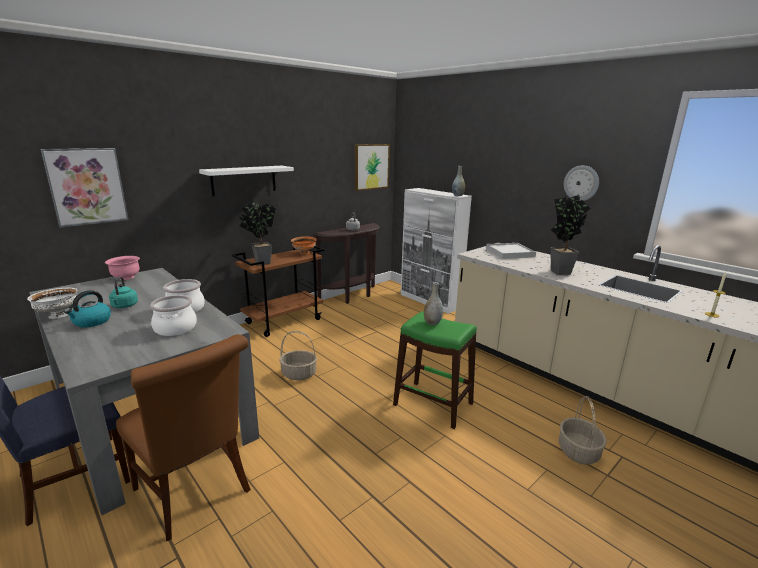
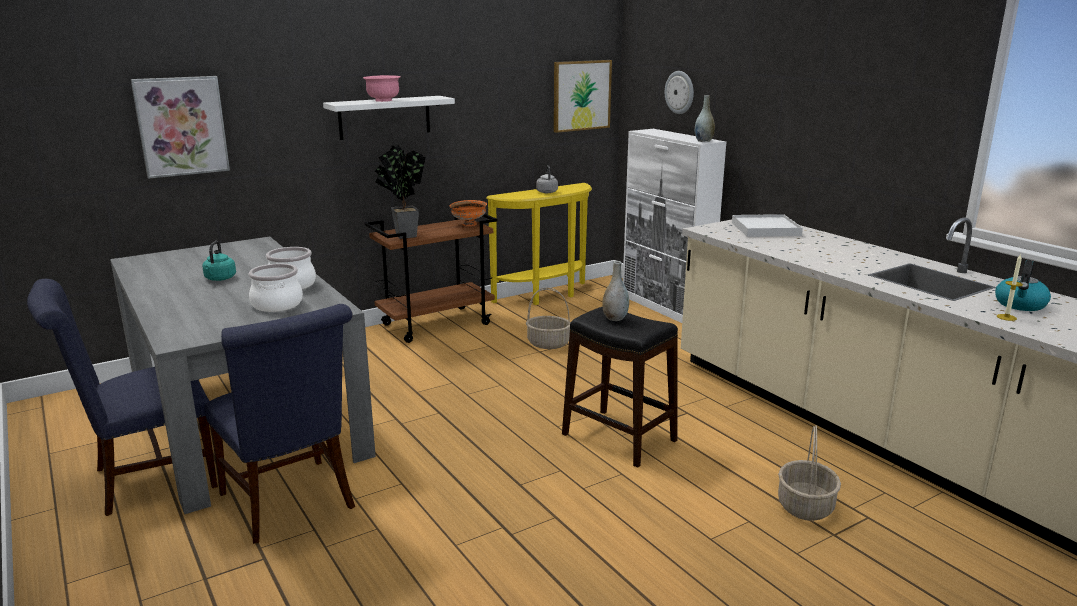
camera: 10 degrees right, 0 degrees up
(58, 315) = (144, 285): white bowl -> none
(91, 322) = (181, 293): kettle -> kettle (1020, 305)
(126, 277) = (223, 247): pink bowl -> pink bowl (383, 100)
(196, 493) = (291, 504): brown chair -> blue chair
(299, 374) = (443, 390): basket -> basket (548, 343)
(352, 296) = (546, 296): brown console table -> yellow console table
(433, 403) = (619, 437): green stool -> black stool
(560, 271) = (825, 256): potted plant -> none
(581, 183) = (877, 123): wall clock -> wall clock (680, 92)

